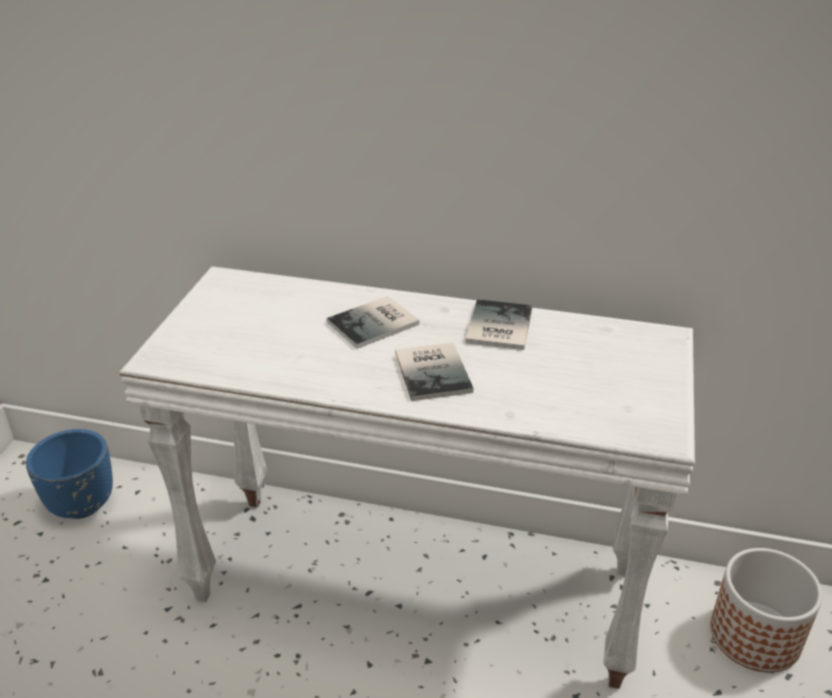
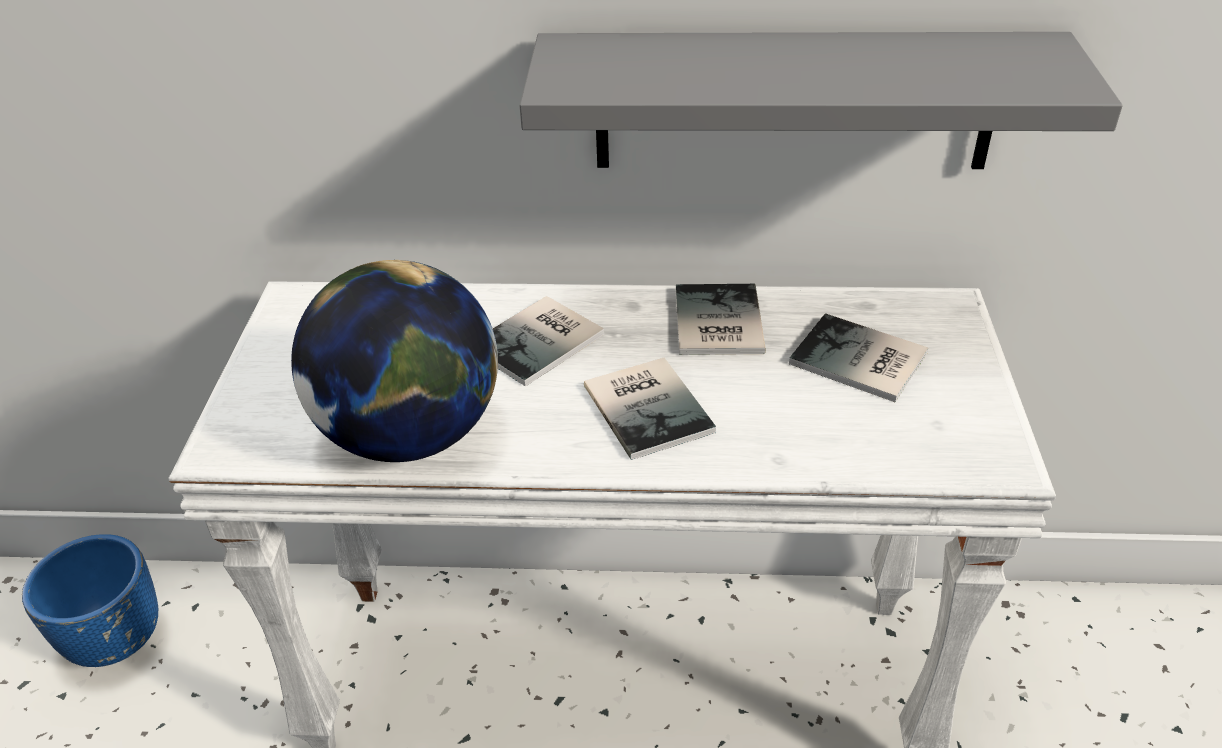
camera: 10 degrees left, 5 degrees up
(274, 367) = (410, 435): none -> globe
(564, 181) = (794, 101): none -> grey shelf
(588, 363) = (860, 362): none -> book
(755, 636) = (1070, 669): planter -> none

